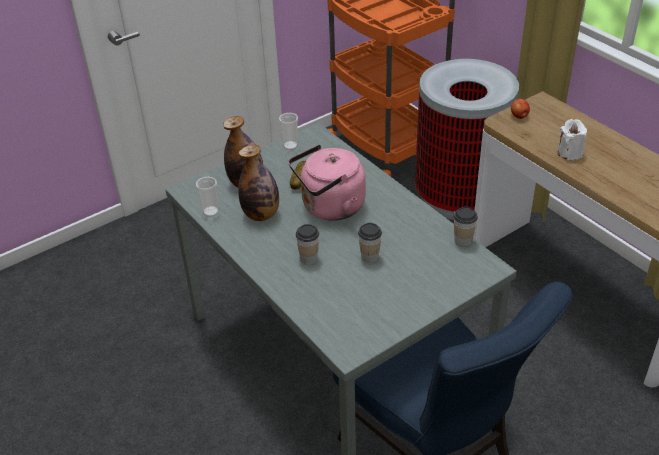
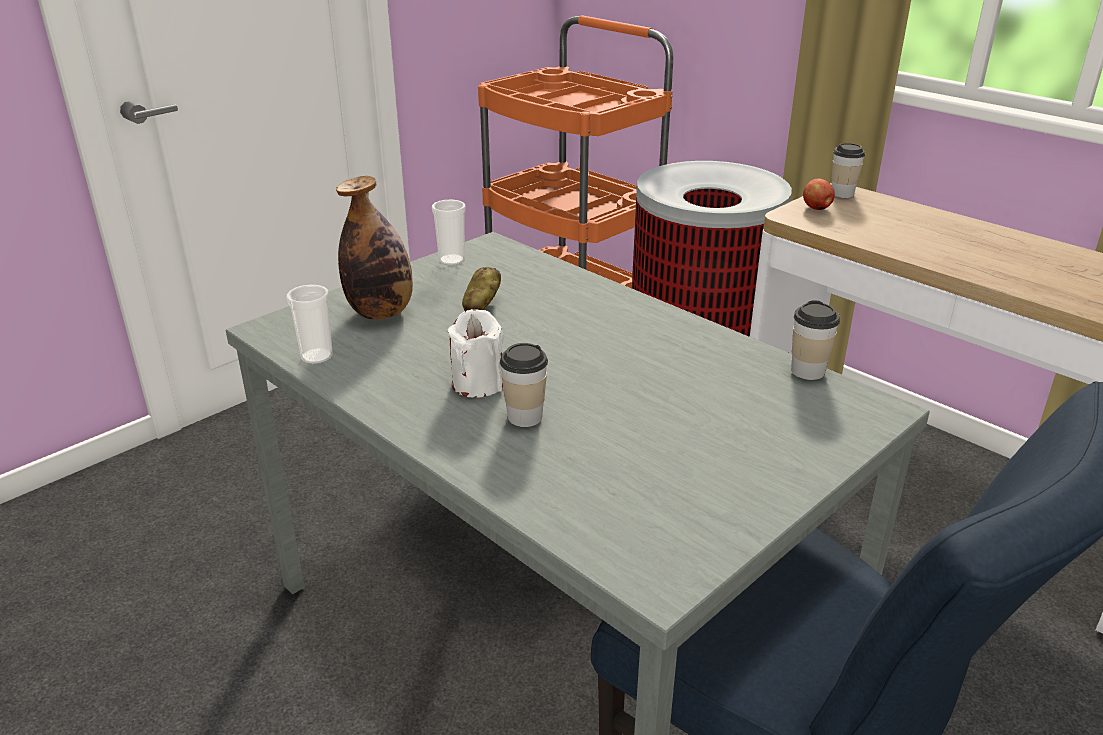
camera: 10 degrees left, 10 degrees down
(261, 215) = (416, 356): bottle -> none
(330, 208) = (544, 338): pink kettle -> none
(369, 256) = (644, 407): cup -> cup (842, 193)
(569, 153) = (922, 245): white candle -> white candle (478, 384)

